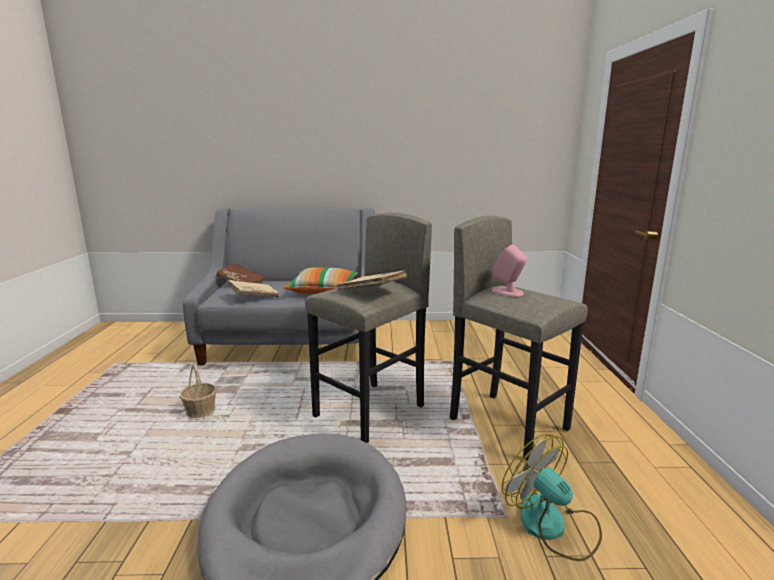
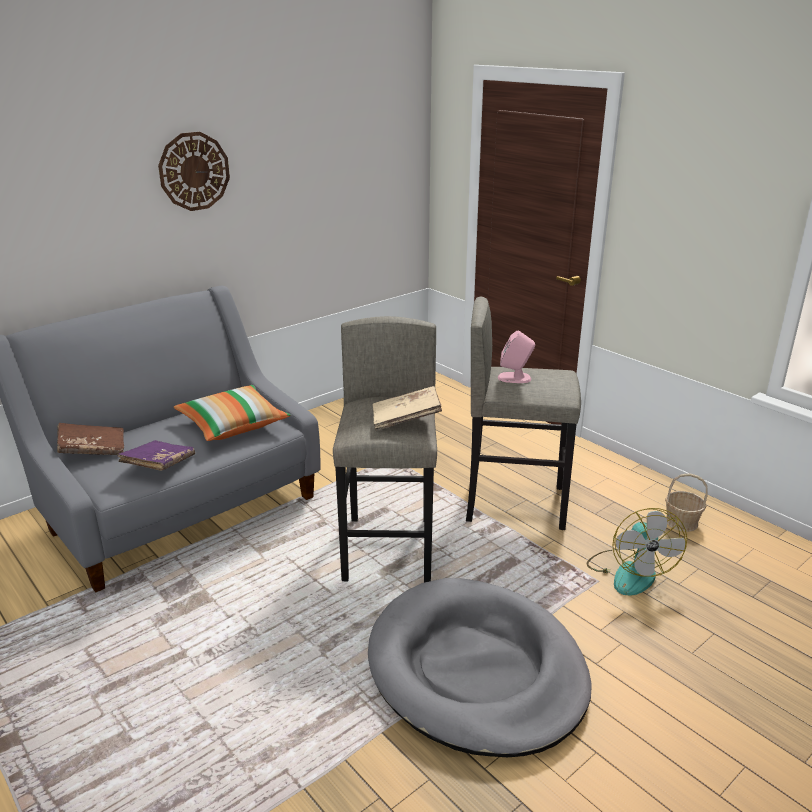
camera: 40 degrees left, 10 degrees up
(201, 411) = (206, 641): basket -> basket (681, 522)
(253, 297) = (159, 465): beige book -> purple book
(364, 128) = (194, 171): none -> wall clock
(552, 526) = (630, 572): fan -> fan turned 105 degrees counterclockwise

